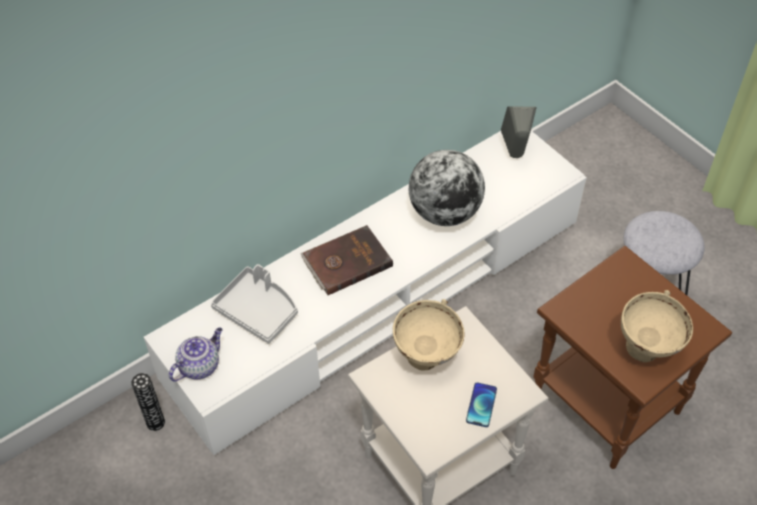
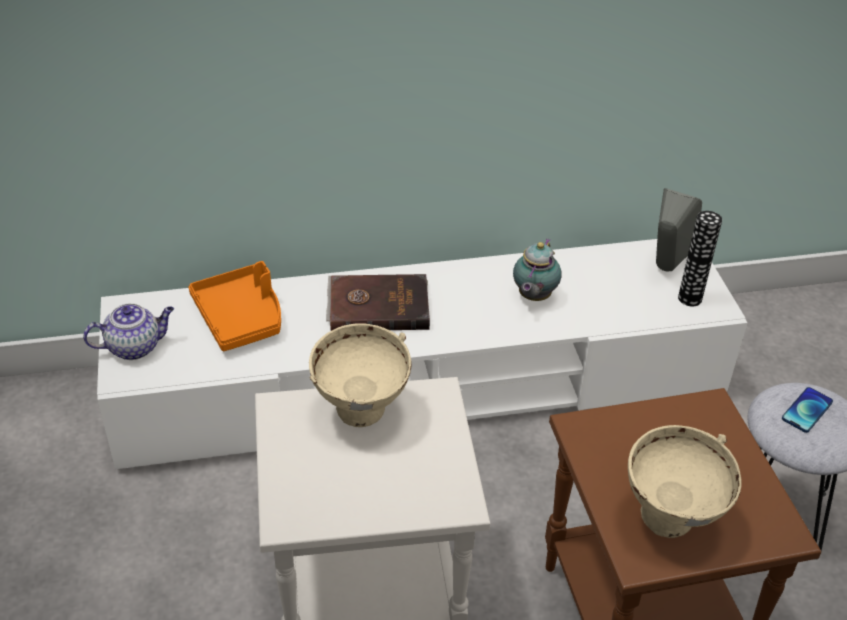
camera: 25 degrees right, 10 degrees down
(155, 422) = (83, 411): vase -> vase (690, 298)
(258, 310) = (241, 317): grey tray -> orange tray
(444, 213) = (533, 297): globe -> teapot
(481, 405) = (392, 494): phone -> phone (807, 410)

